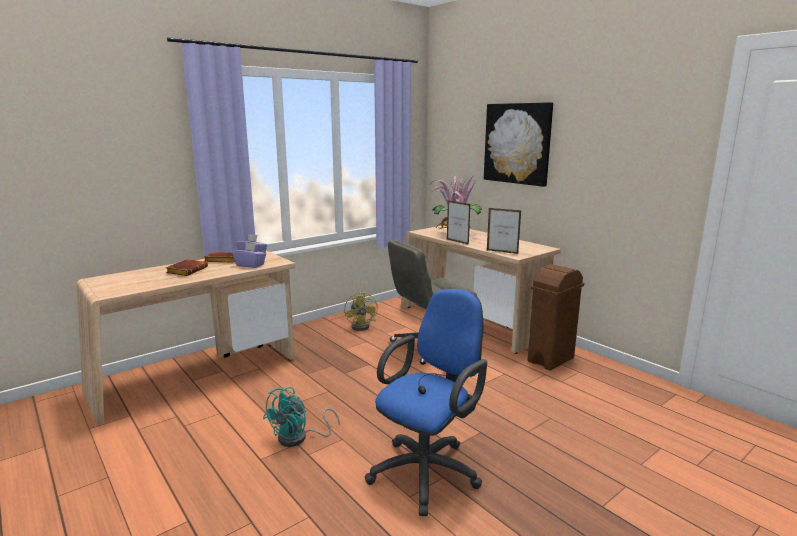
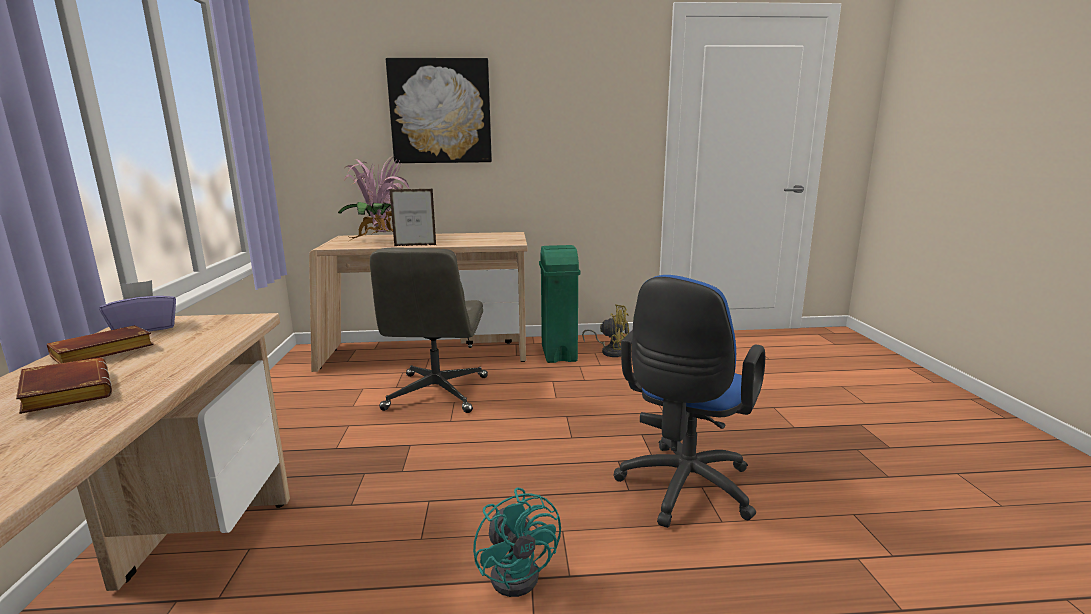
camera: 55 degrees left, 0 degrees up
(250, 265) = (203, 338): purple tissue box -> none
(363, 326) = (302, 413): yellow fan -> yellow fan (611, 351)
(428, 470) = (682, 490): blue office chair -> blue office chair turned 135 degrees counterclockwise
(502, 252) = (491, 243): picture frame -> none
(550, 360) = (558, 354): brown trash can -> green trash can

